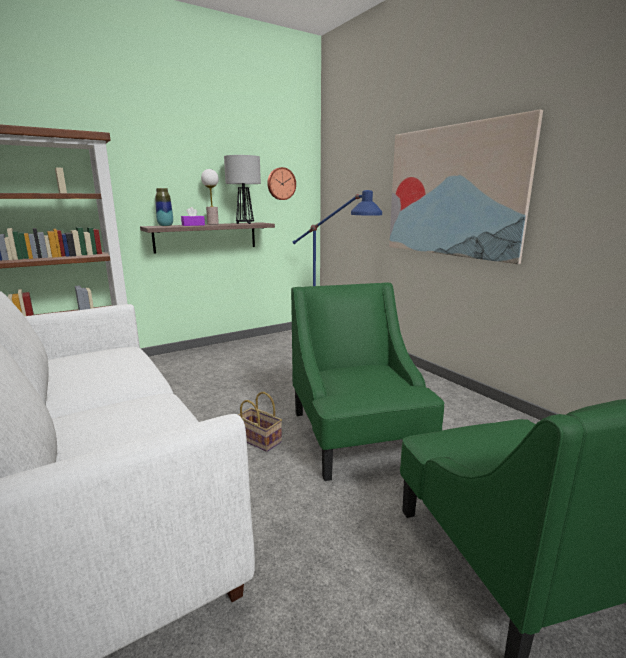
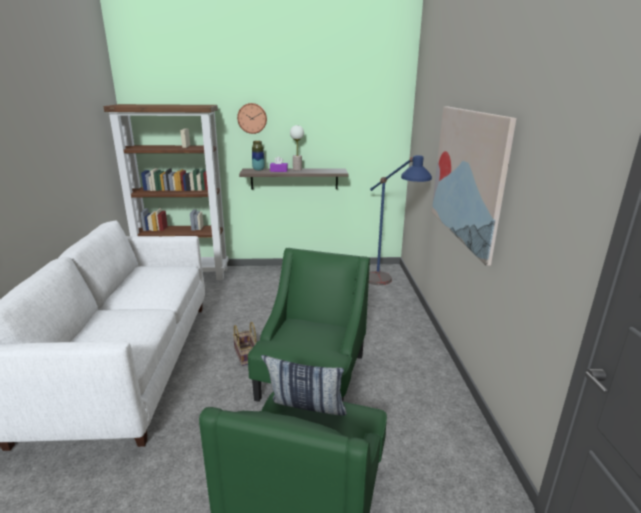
camera: 30 degrees right, 5 degrees up
(245, 223) = (324, 171): table lamp -> none
(281, 184) = (367, 134): wall clock -> wall clock (252, 118)
(481, 444) = (306, 415): none -> pillow

